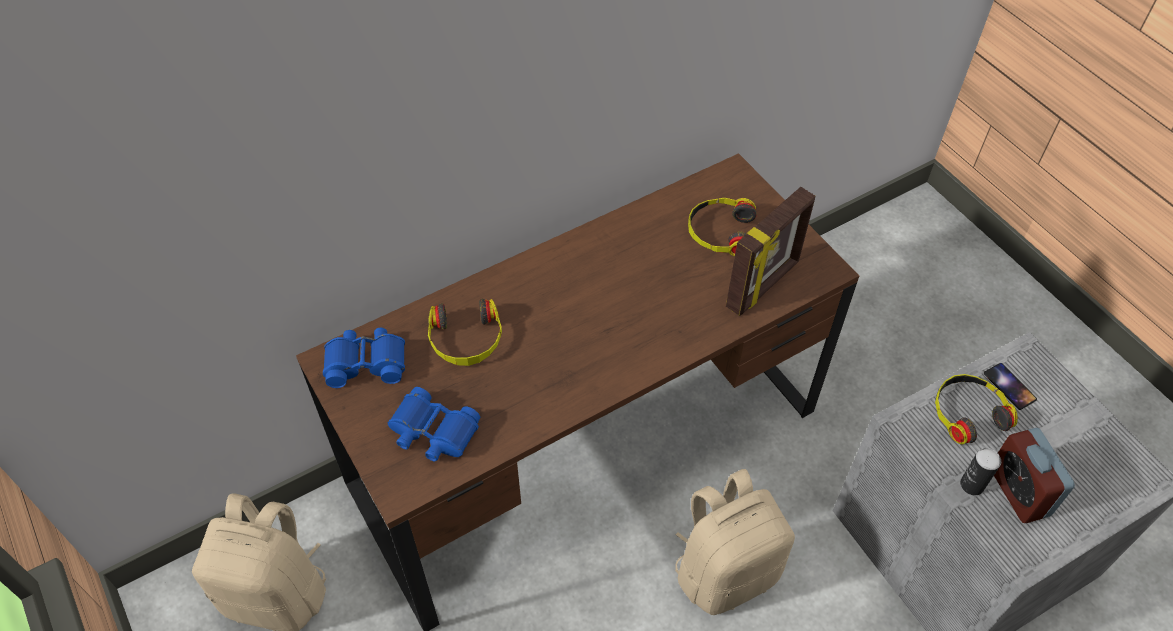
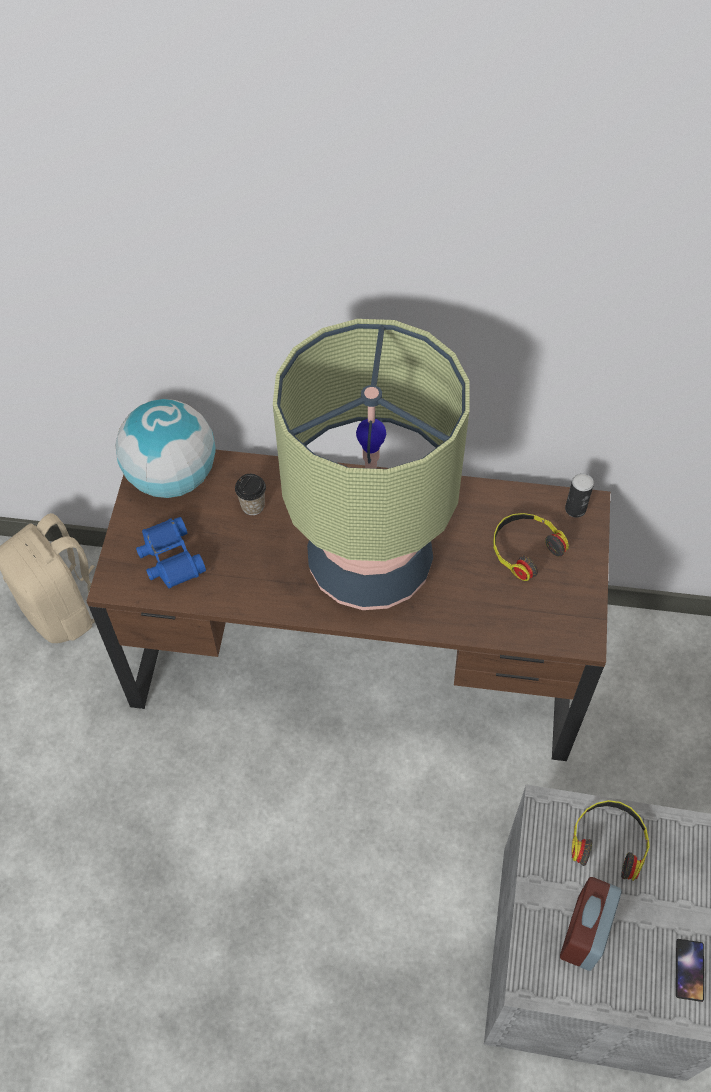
camera: 40 degrees right, 5 degrees up
(366, 362) = (172, 477): blue binoculars -> globe
(466, 339) = (253, 506): headphones -> cup
(612, 320) = (370, 563): none -> table lamp
(725, 571) = (375, 829): beige backpack -> none
(764, 285) = (516, 616): picture frame -> none
(972, 485) = (550, 897): can -> can (575, 509)
(1009, 386) = (670, 848): phone -> phone (689, 970)

